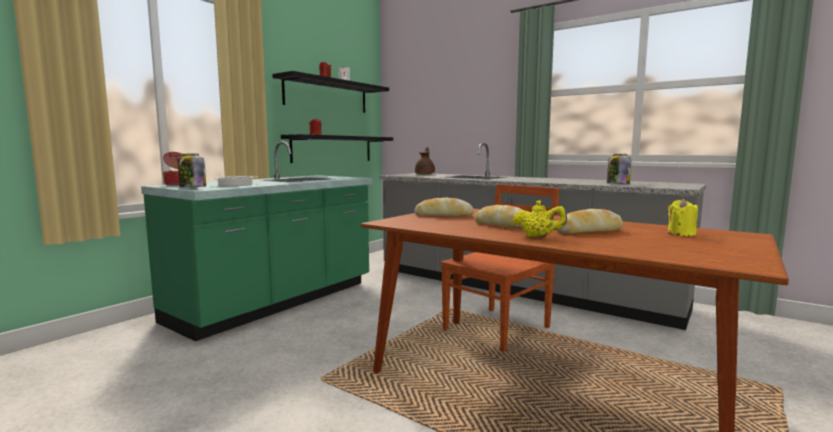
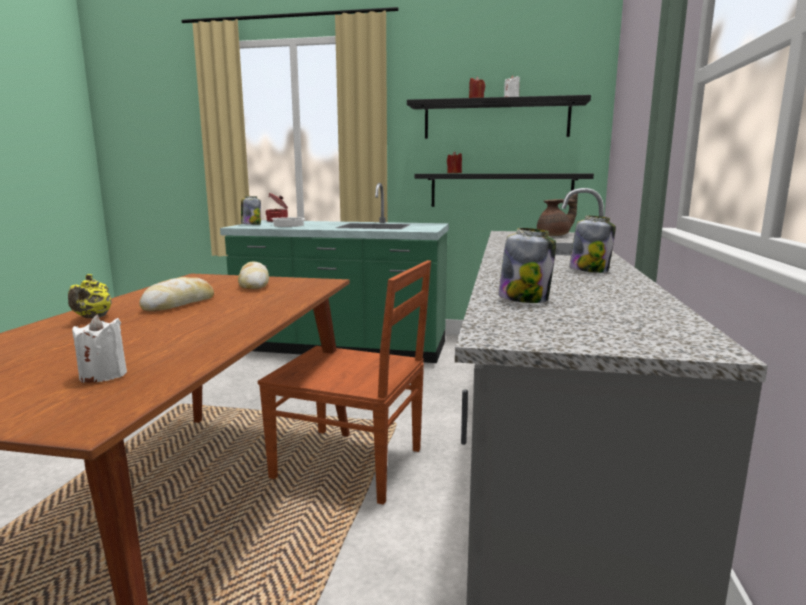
camera: 65 degrees right, 5 degrees up
(552, 179) = (589, 270): none -> jar
(589, 231) = (135, 333): bread -> none
(681, 234) = (103, 375): yellow candle -> white candle

